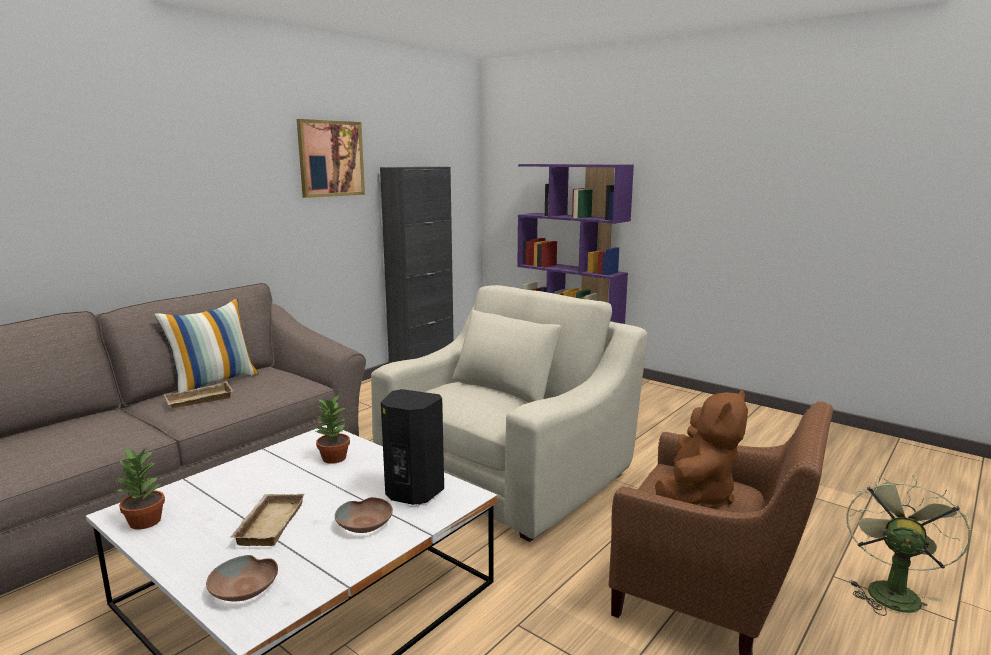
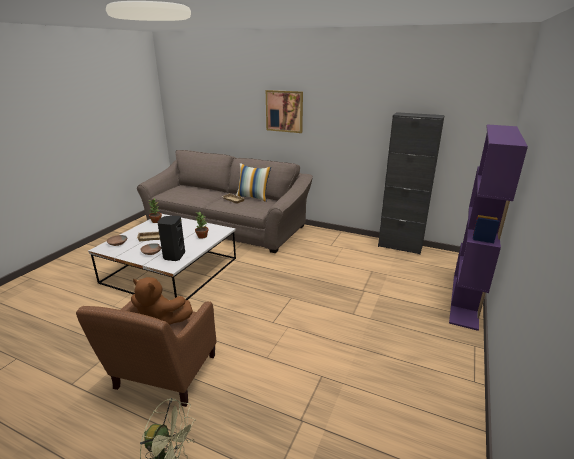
camera: 75 degrees right, 10 degrees up
(331, 158) = (361, 104): picture -> picture (284, 111)
(507, 471) = (275, 297): beige armchair -> none

